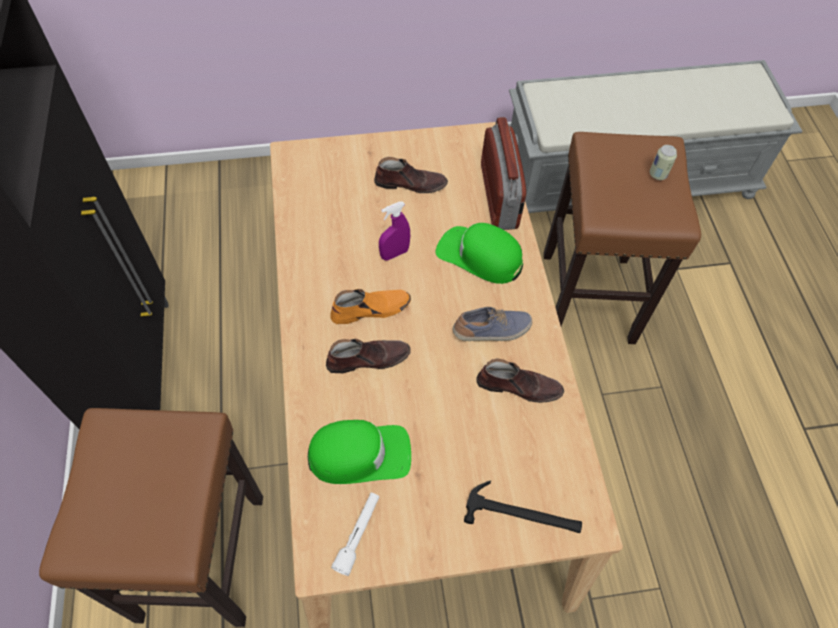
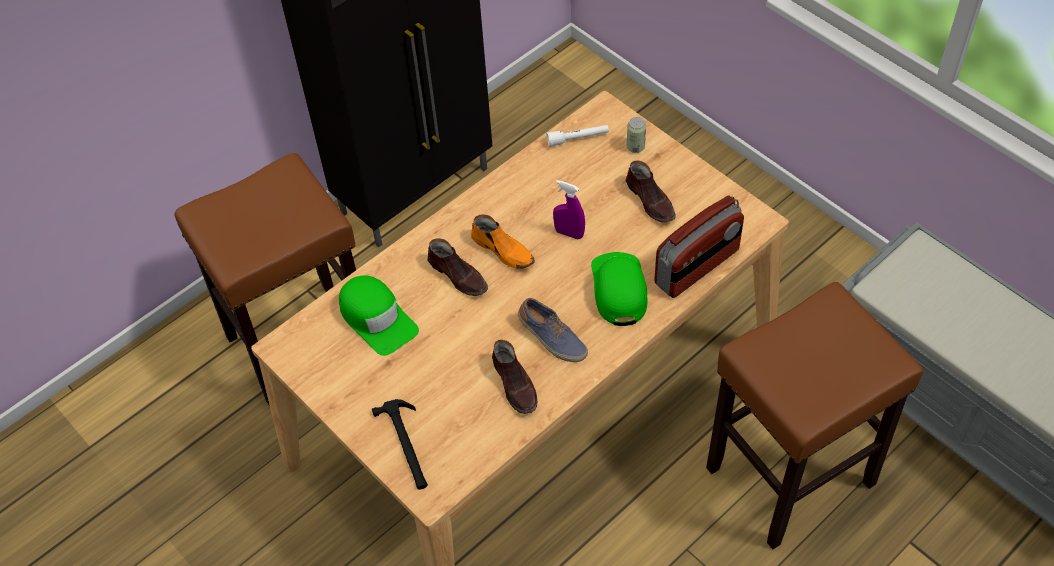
camera: 60 degrees right, 5 degrees down
(358, 534) = (317, 354): white flashlight -> white flashlight (578, 139)
(658, 174) = (847, 371): can -> can (635, 147)

